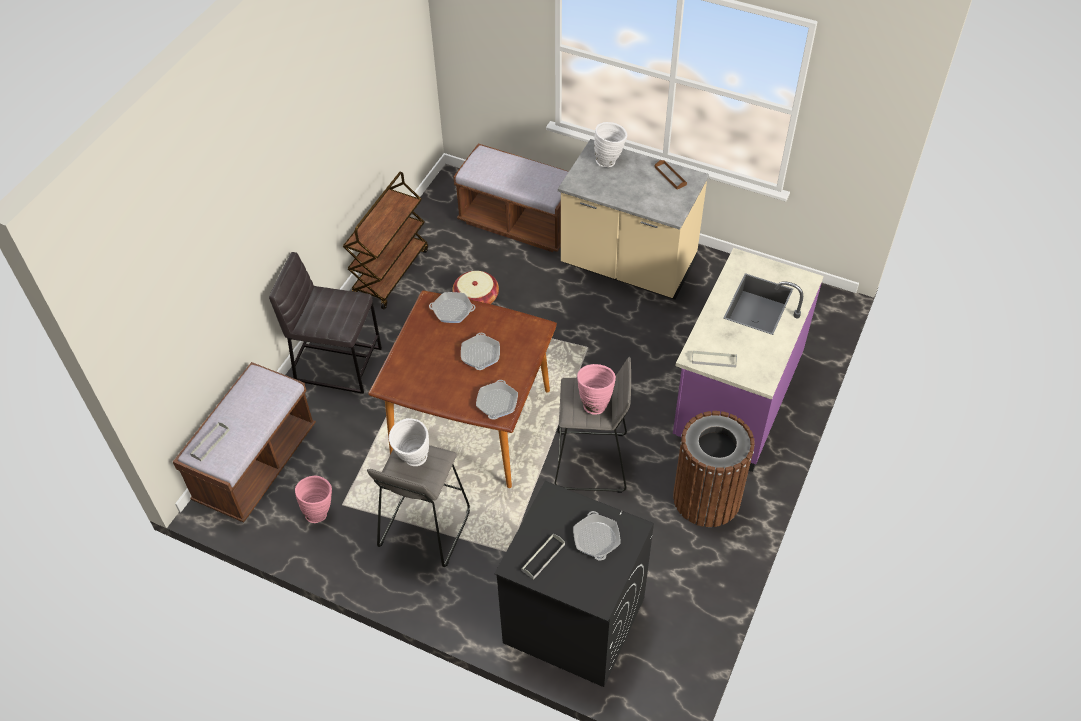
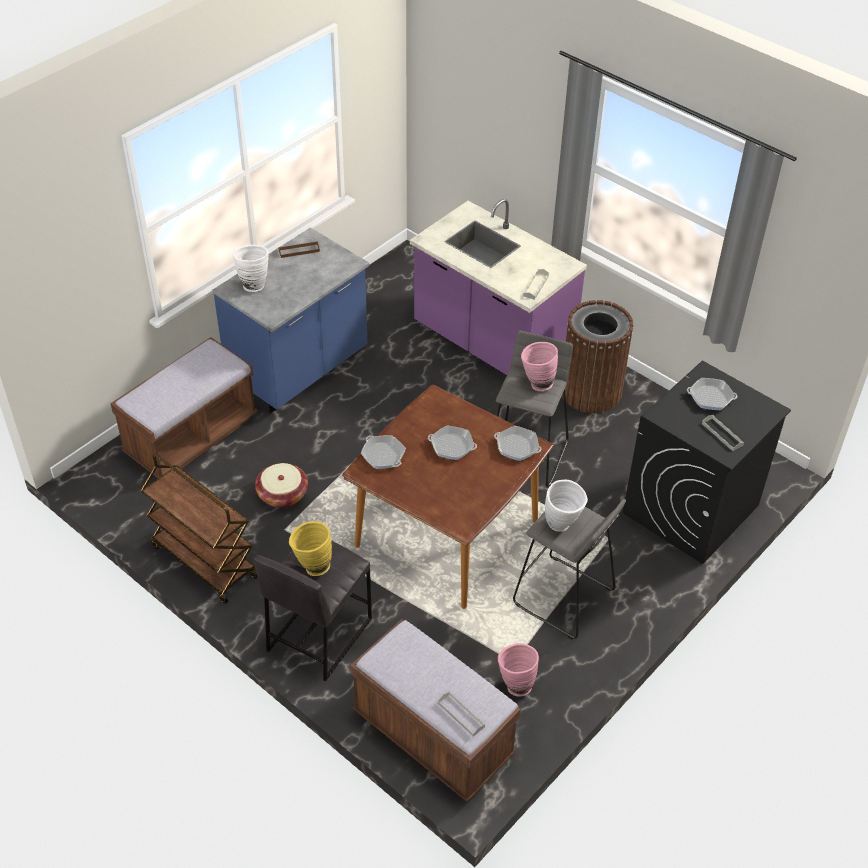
camera: 75 degrees left, 5 degrees down
(330, 304) = (312, 566): none -> yellow vase
(452, 310) = (383, 455): frying pan -> frying pan turned 120 degrees clockwise
(627, 266) = (299, 370): beige counter -> blue counter

